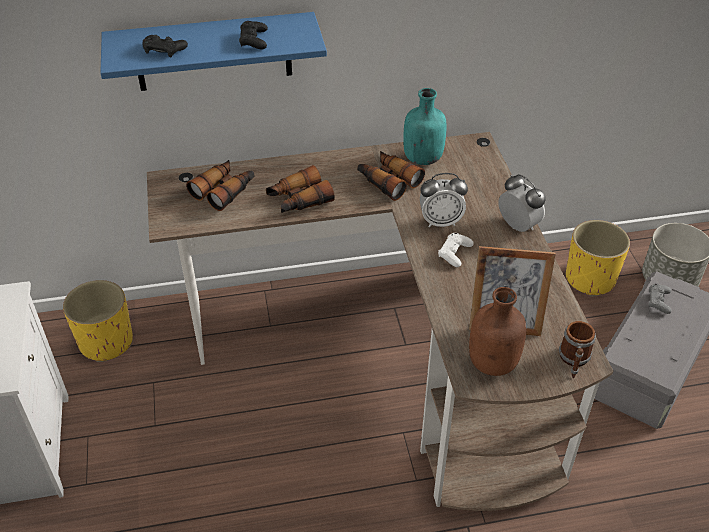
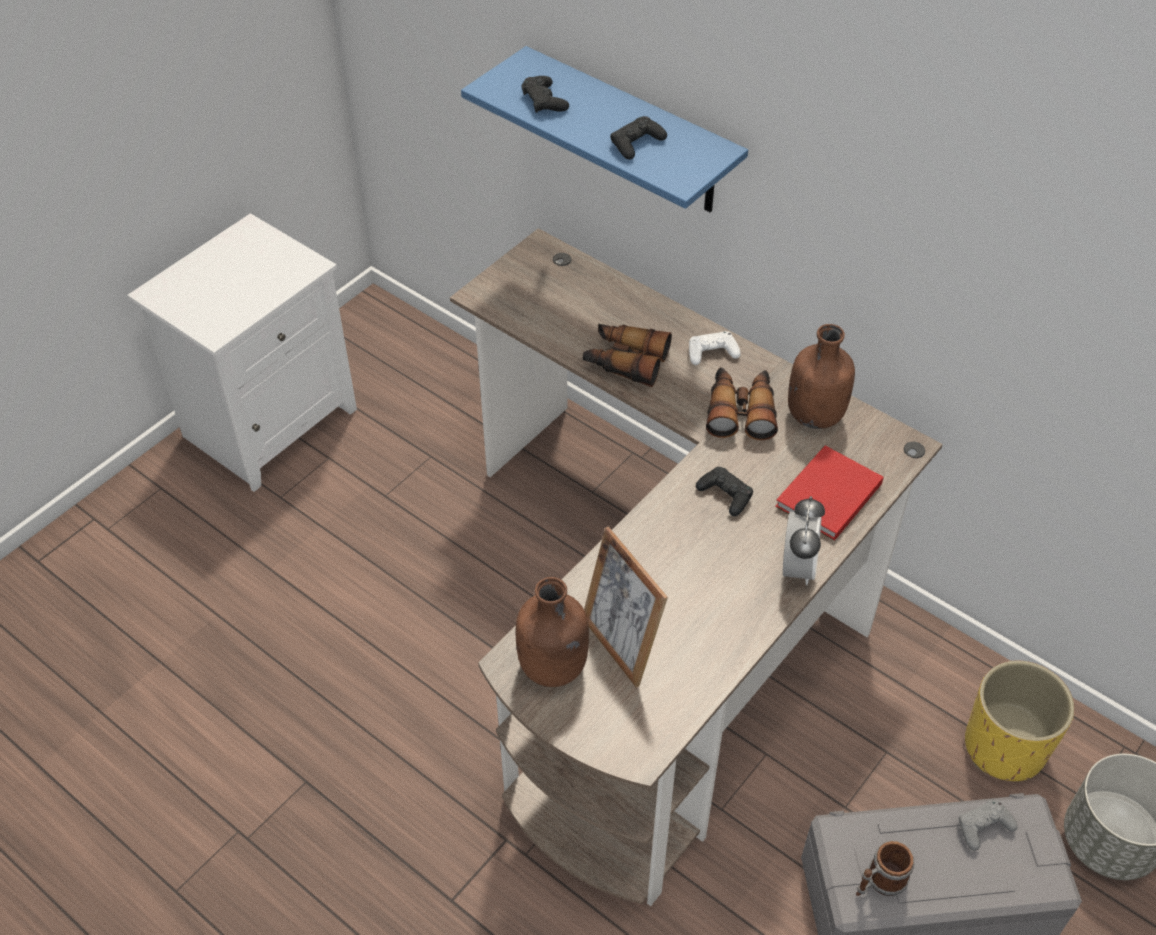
camera: 50 degrees right, 5 degrees up
(105, 342) = (440, 386): yellow planter -> none
(224, 190) = (575, 298): binoculars -> none
(422, 158) = (815, 415): turquoise bottle -> brown bottle
(440, 221) = (725, 495): alarm clock -> black game controller
(454, 253) = (687, 537): white game controller -> white game controller (712, 352)
(481, 188) = (826, 496): none -> red book
(573, 361) = (628, 739): mug -> mug (880, 882)

